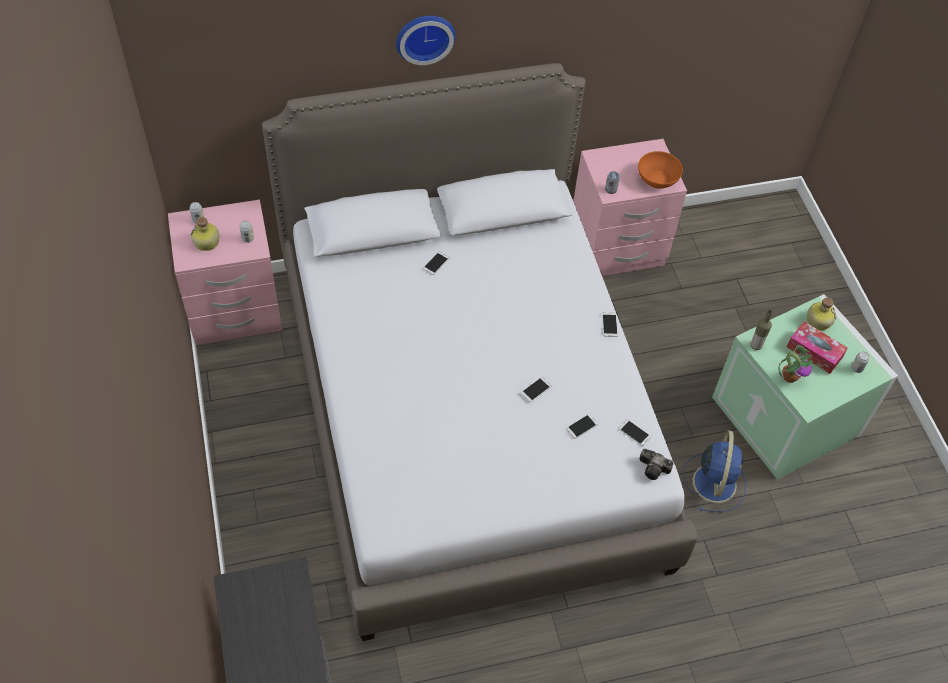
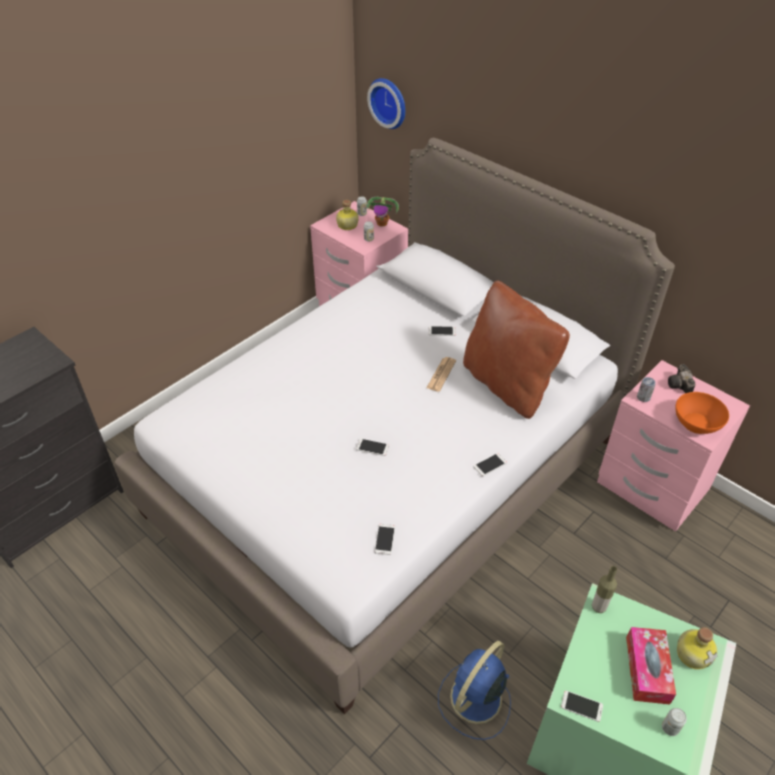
camera: 60 degrees right, 10 degrees down
(424, 36) = (550, 135): wall clock -> wall clock (389, 102)
(489, 296) = (441, 374): none -> newspaper
(535, 261) = (507, 385): none -> brown pillow
(582, 426) = (360, 496): phone -> phone (581, 706)
(654, 469) = (355, 575): camera -> camera (680, 386)
(714, 481) = (474, 700): blue fan -> blue fan turned 150 degrees clockwise
(789, 376) = (590, 659): potted plant -> potted plant (382, 223)

